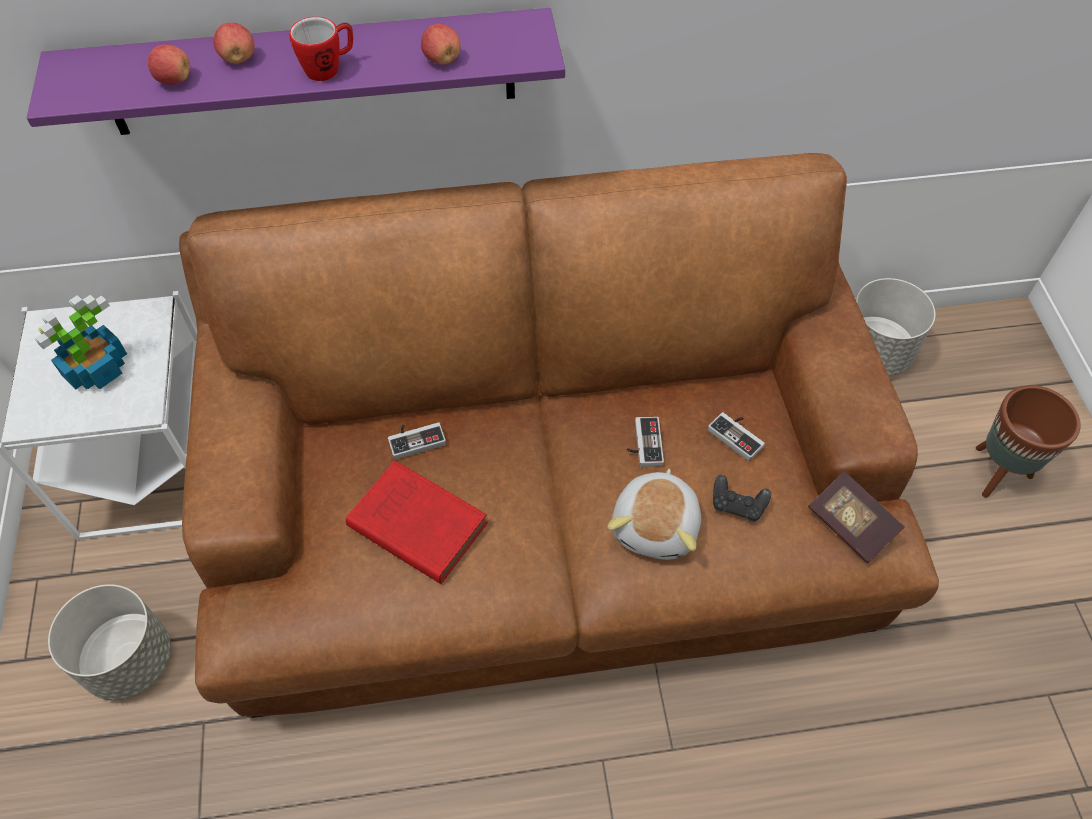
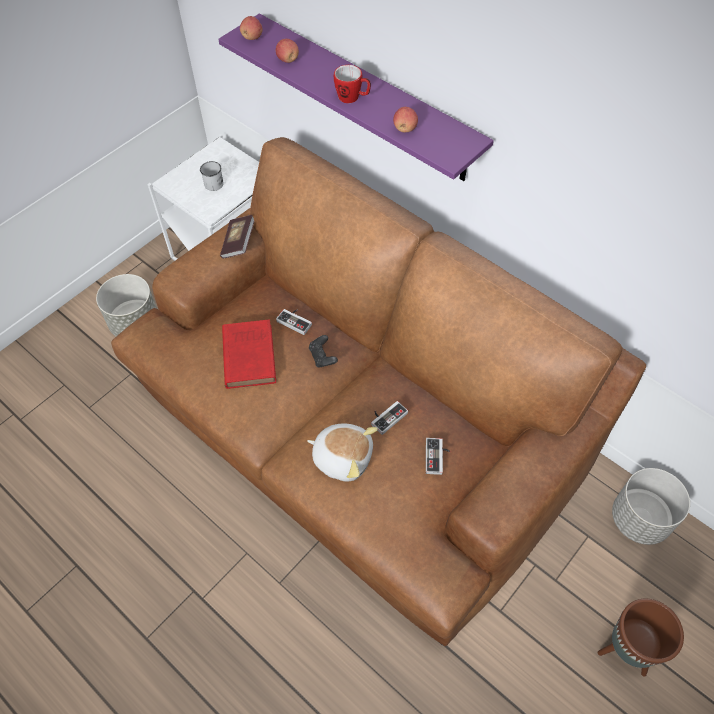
camera: 50 degrees right, 0 degrees up
(96, 369) = (214, 182): potted plant -> white mug
(238, 58) = (324, 67): apple -> apple (252, 37)
(657, 526) = (343, 457): plush toy -> plush toy turned 135 degrees counterclockwise
(737, 505) = (390, 486): black game controller -> black game controller (322, 357)
(850, 525) = (433, 552): book -> book (238, 243)

